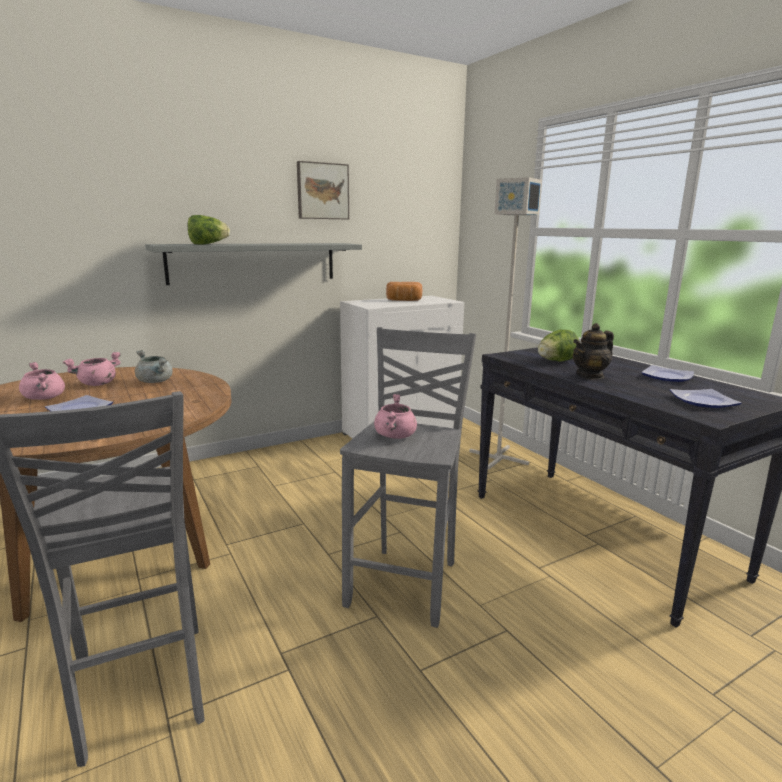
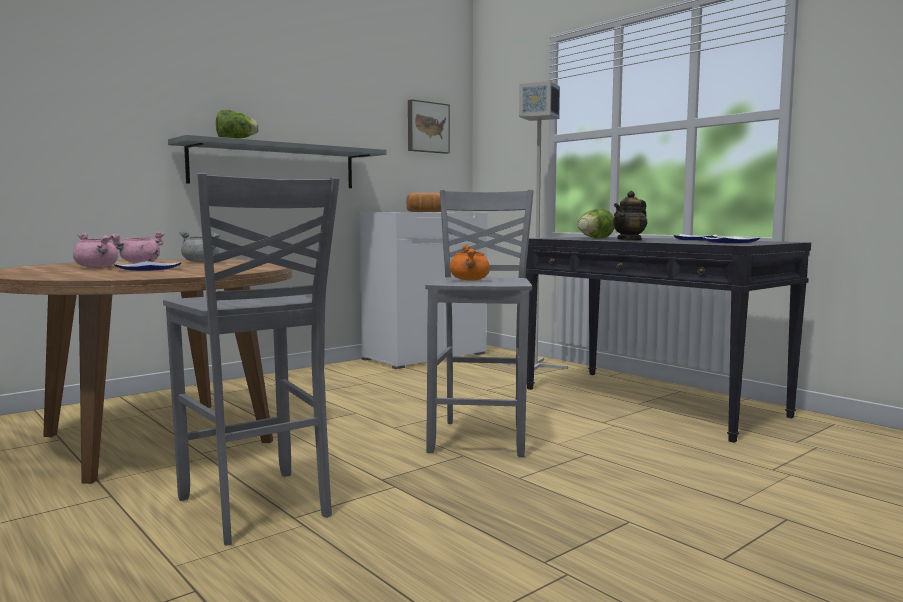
camera: 10 degrees left, 10 degrees down
(322, 191) = (342, 99): picture -> picture (427, 127)
(395, 436) = (470, 280): pink cooking pot -> orange cooking pot

